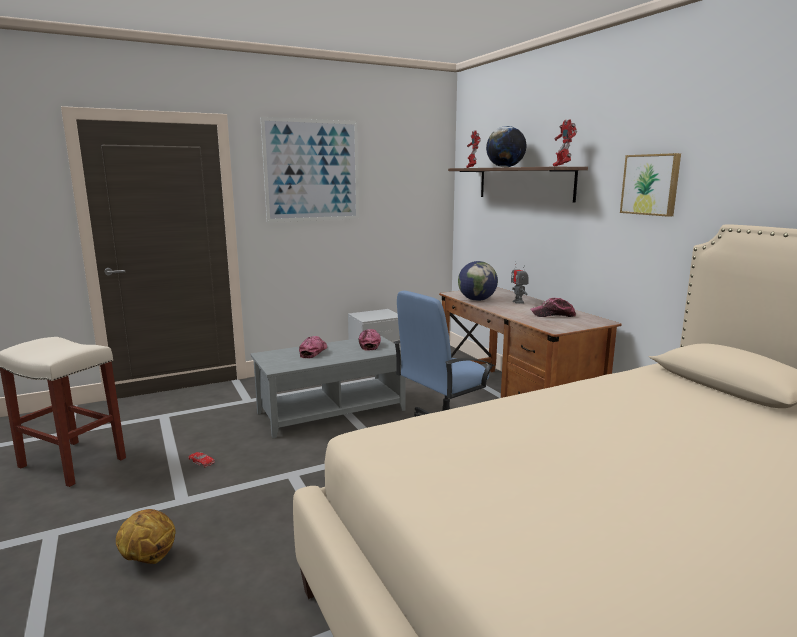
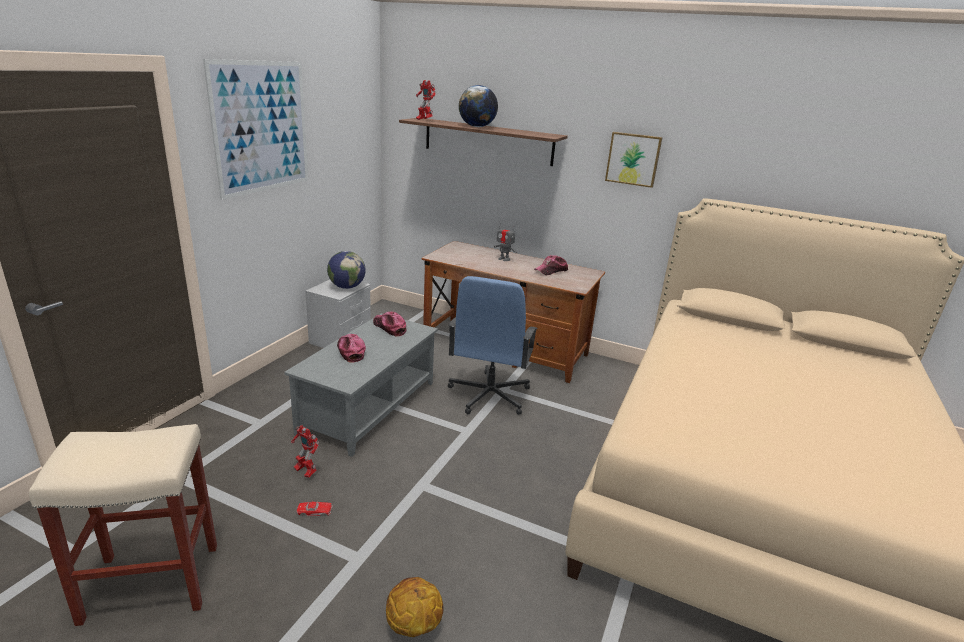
camera: 40 degrees left, 10 degrees up
(477, 300) = (469, 262): globe -> globe (347, 287)
(561, 166) = (550, 135): toy robot -> toy robot (305, 471)

